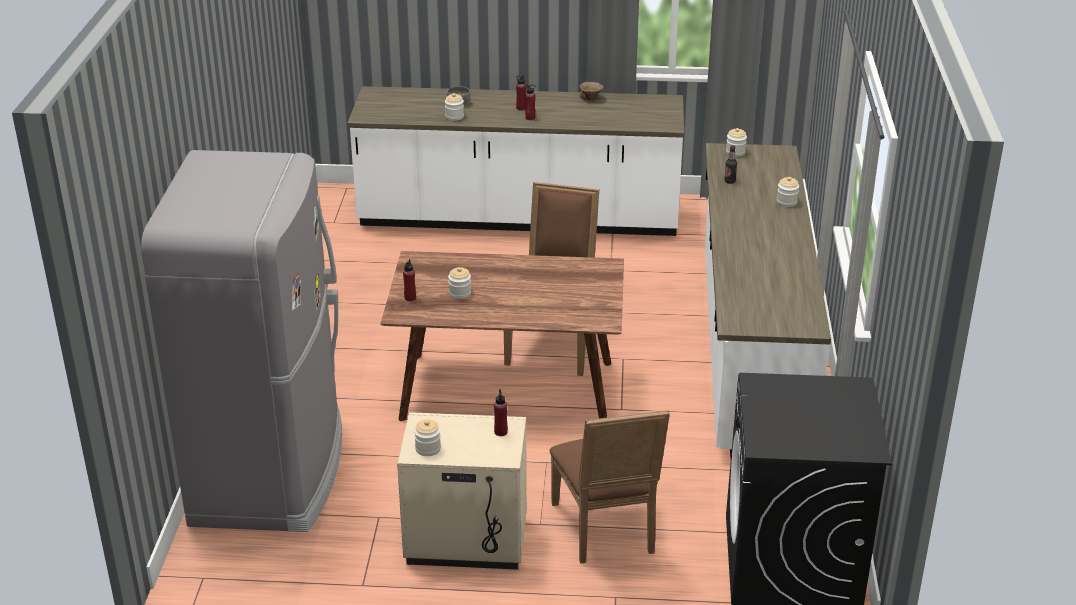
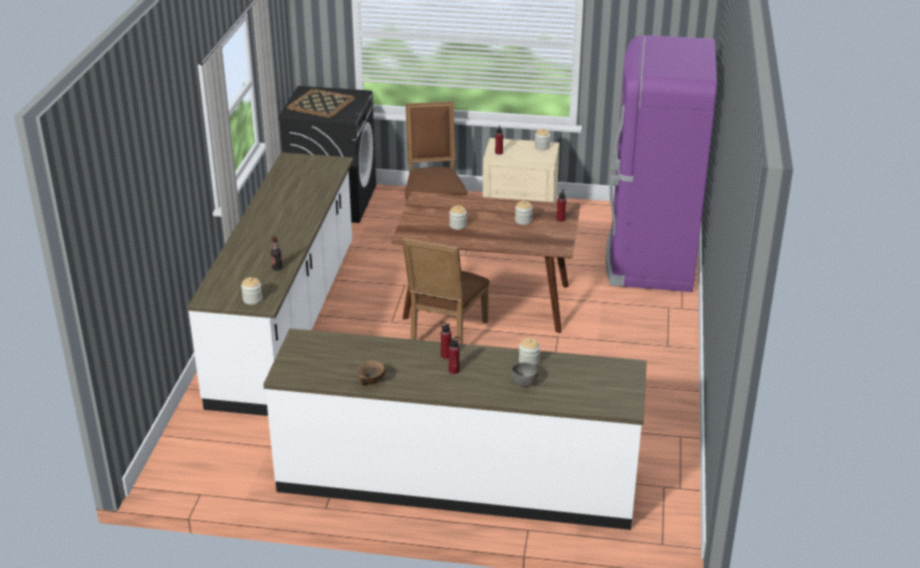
camera: 175 degrees left, 0 degrees up
(271, 471) = (650, 258): grey fridge -> purple fridge
(786, 202) = (240, 246): jar -> jar (457, 225)
(818, 415) = (322, 103): none -> tray

